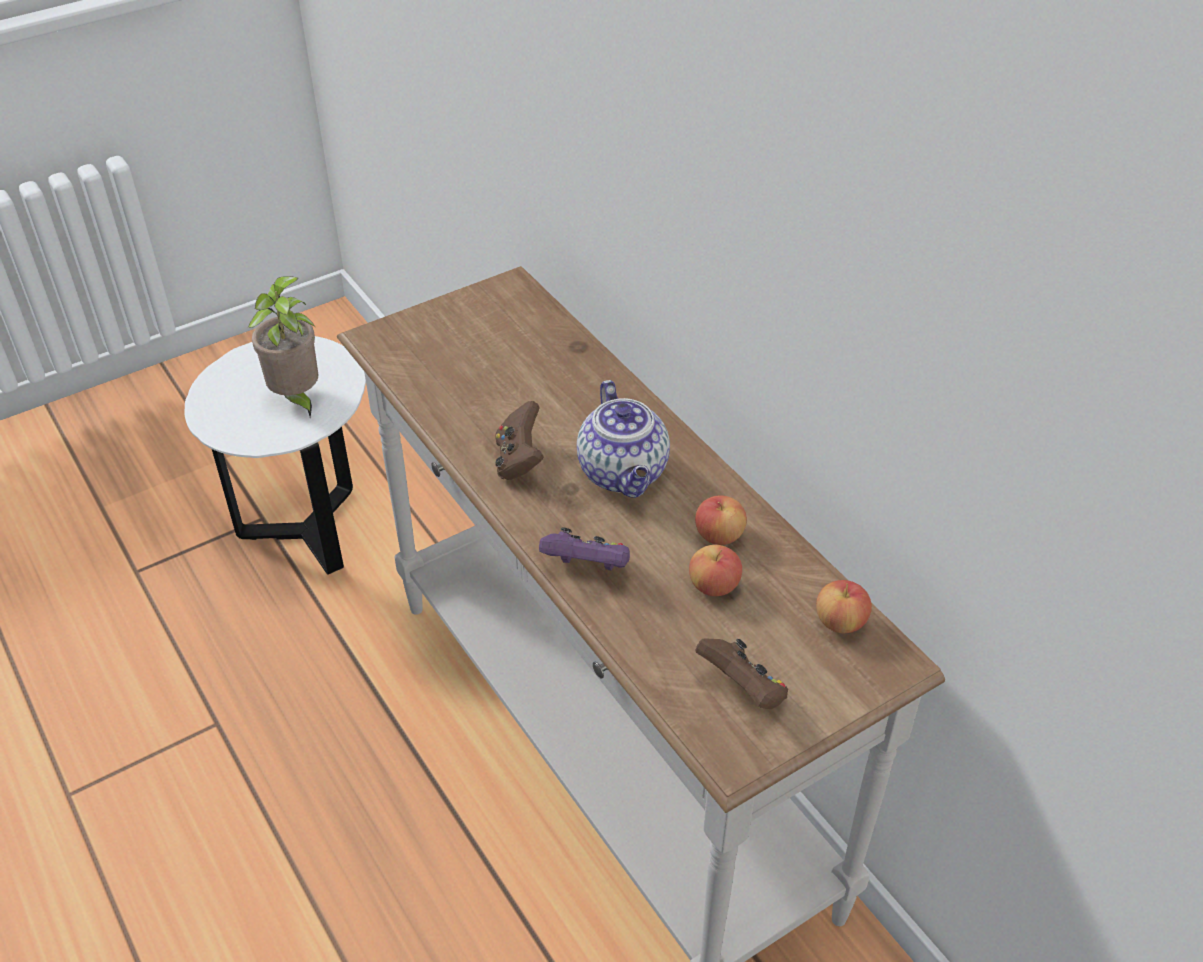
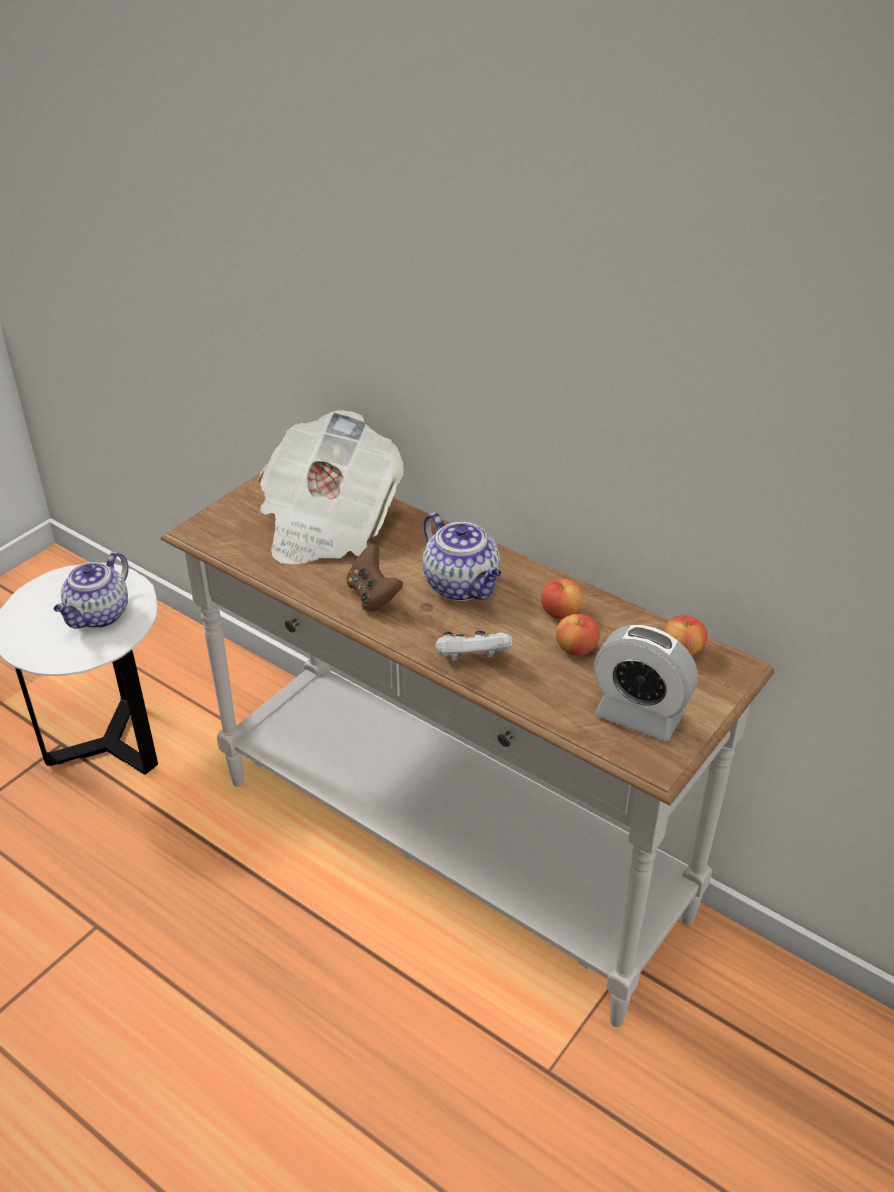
camera: 20 degrees left, 5 degrees down
(296, 399) = (99, 616): potted plant -> teapot
(515, 360) = (327, 523): none -> newspaper
(587, 567) = (472, 660): purple game controller -> white game controller
(743, 690) = (639, 715): brown game controller -> alarm clock

